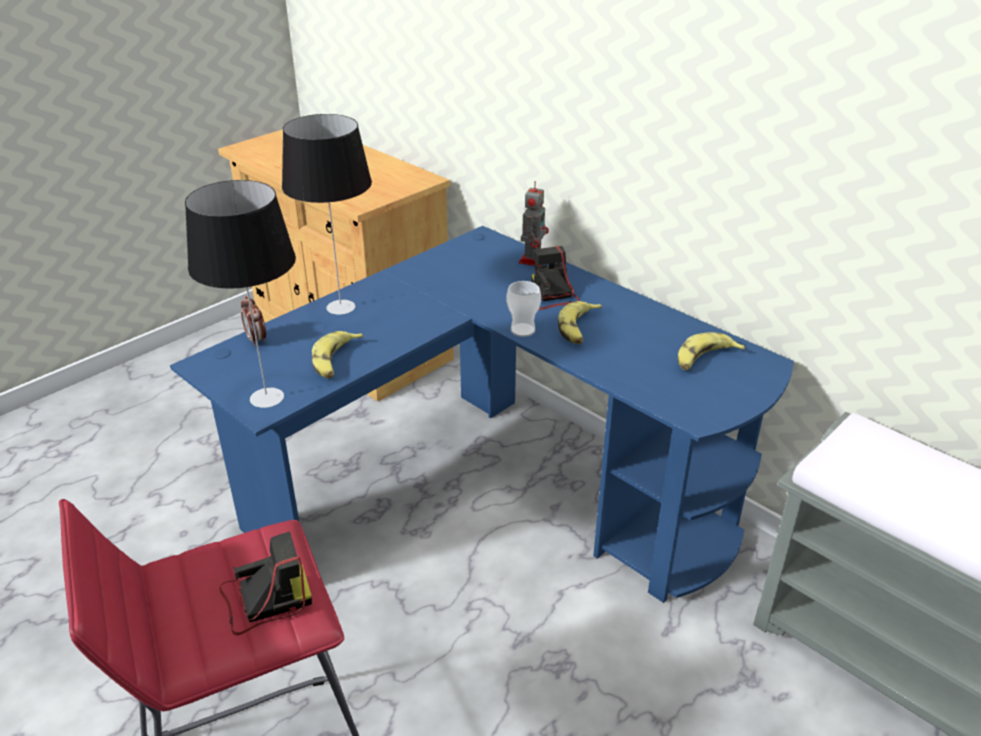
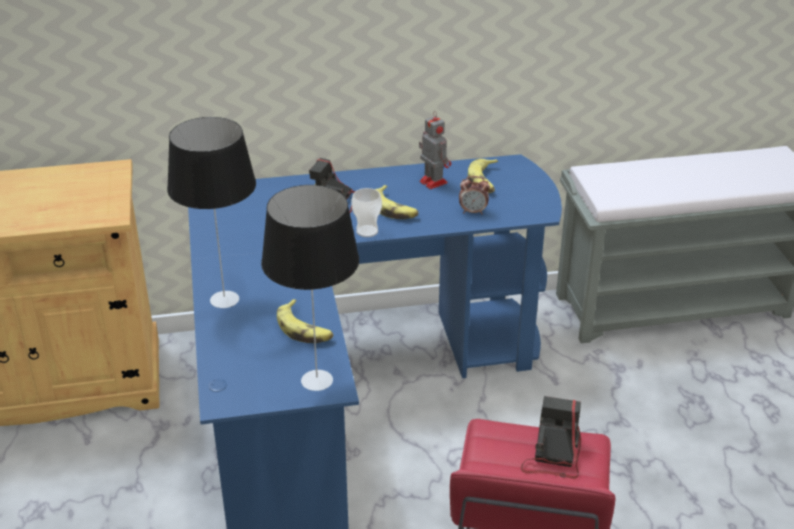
camera: 55 degrees left, 0 degrees up
(256, 340) = (220, 359): alarm clock -> alarm clock (473, 211)
(533, 259) = (275, 186): toy robot -> toy robot (432, 181)

